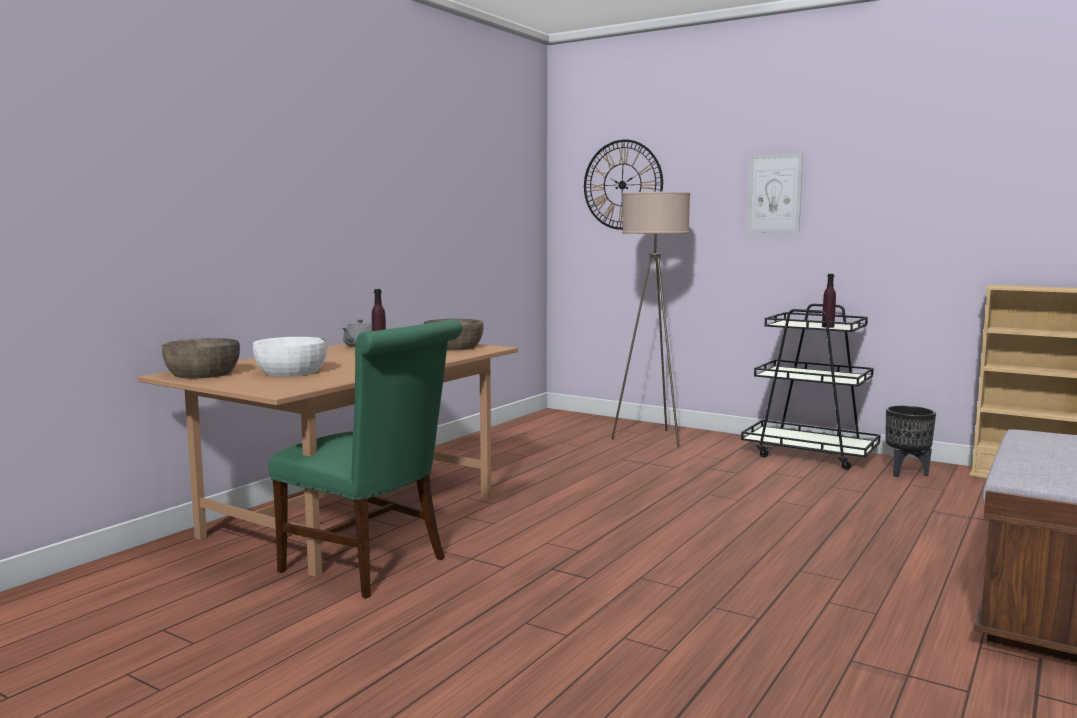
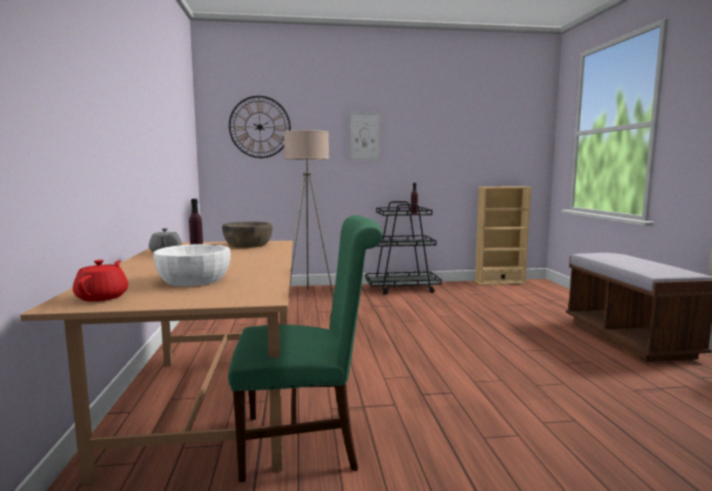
camera: 40 degrees left, 0 degrees up
(203, 373) = (103, 297): brown bowl -> red teapot
(906, 473) = (457, 289): black planter -> none

